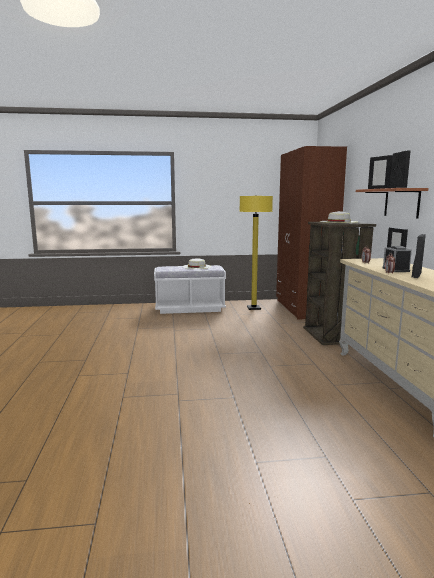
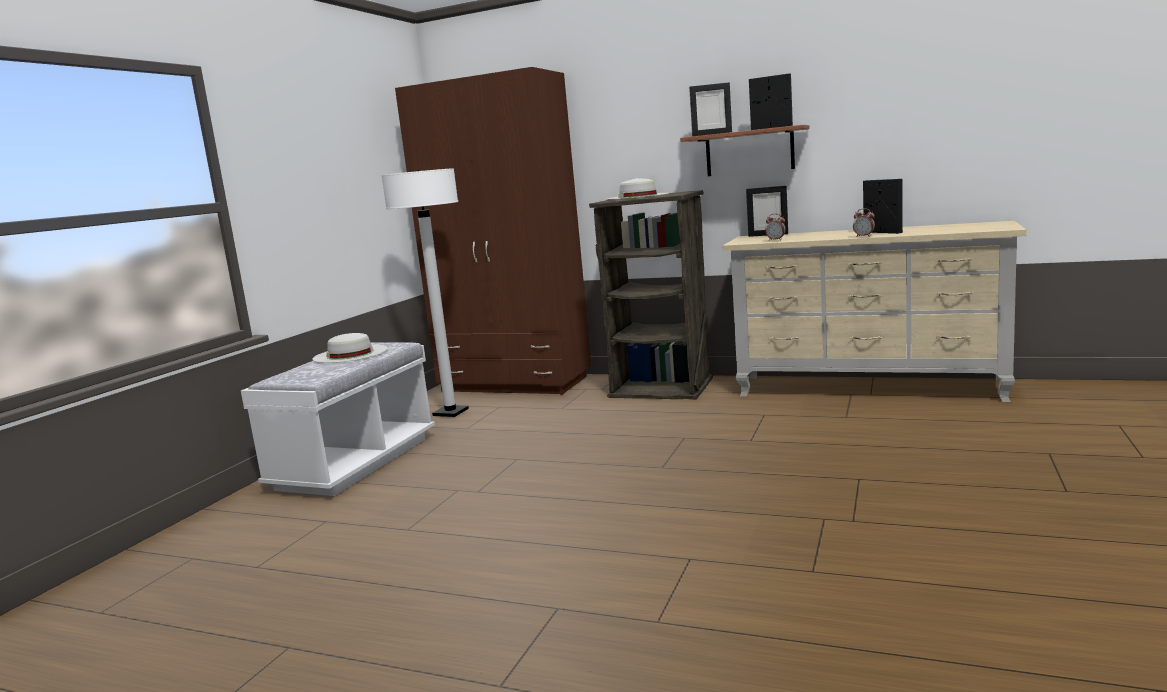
camera: 60 degrees left, 0 degrees up
(253, 308) = (450, 412): yellow floor lamp -> white floor lamp
(395, 270) = (839, 235): alarm clock -> none

